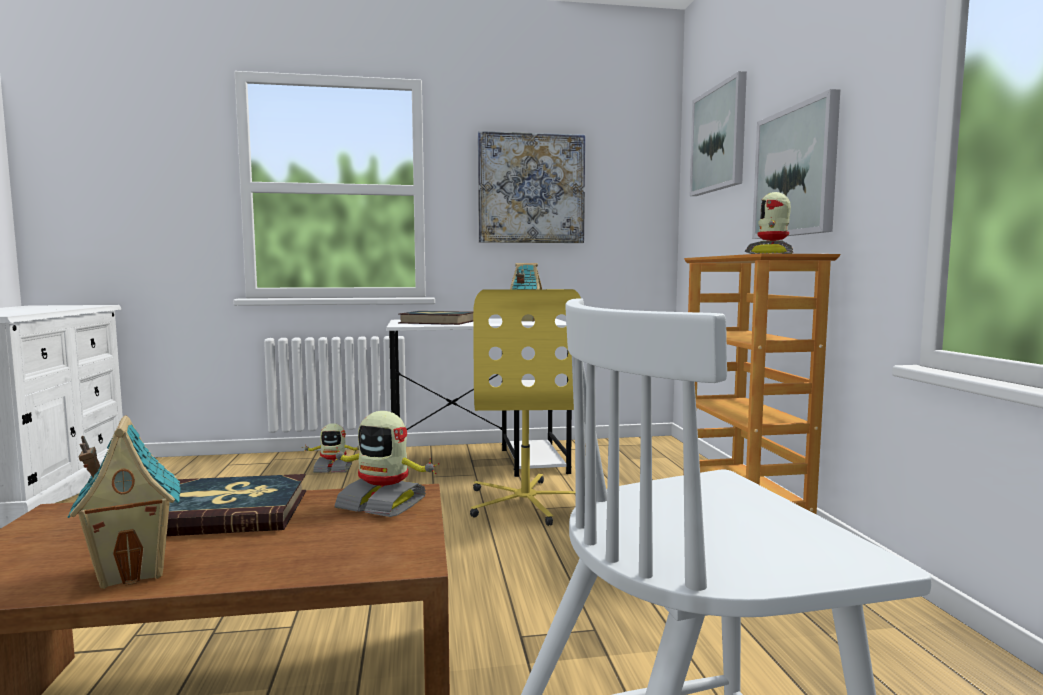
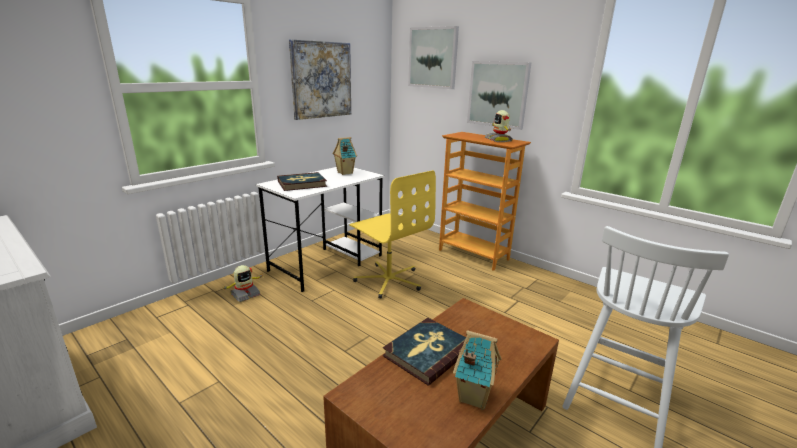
camera: 40 degrees left, 15 degrees up
(383, 503) = (471, 318): toy robot -> none

